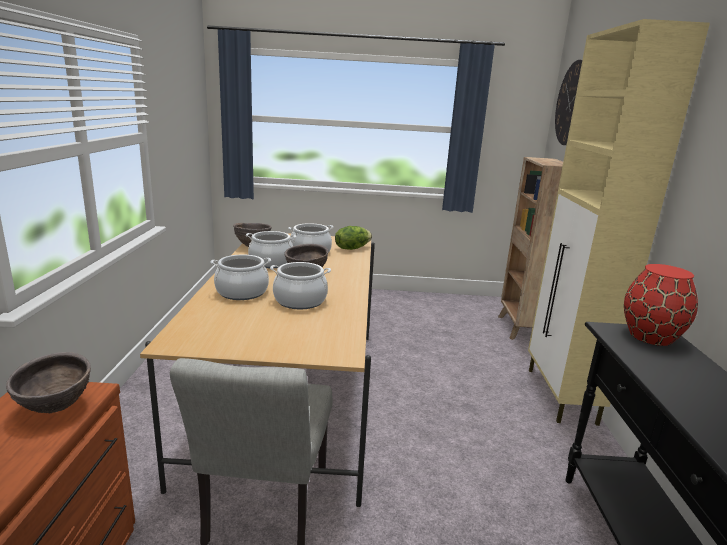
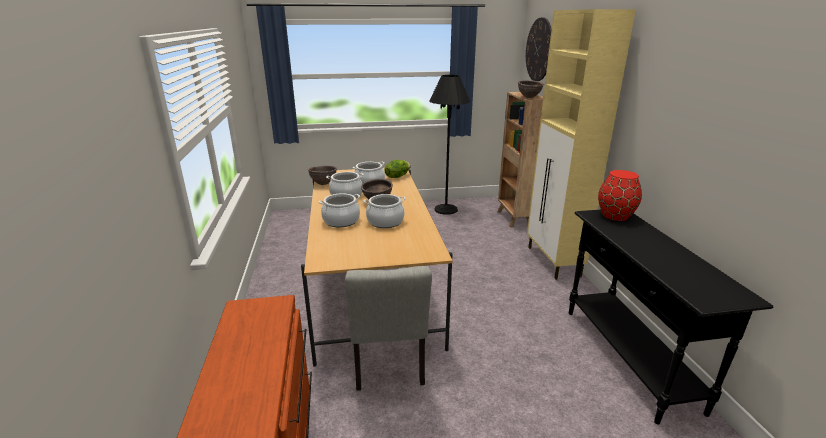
camera: 10 degrees left, 5 degrees up
(55, 408) = (265, 315): brown bowl -> brown bowl (529, 97)
(430, 305) = (446, 209): none -> black floor lamp

